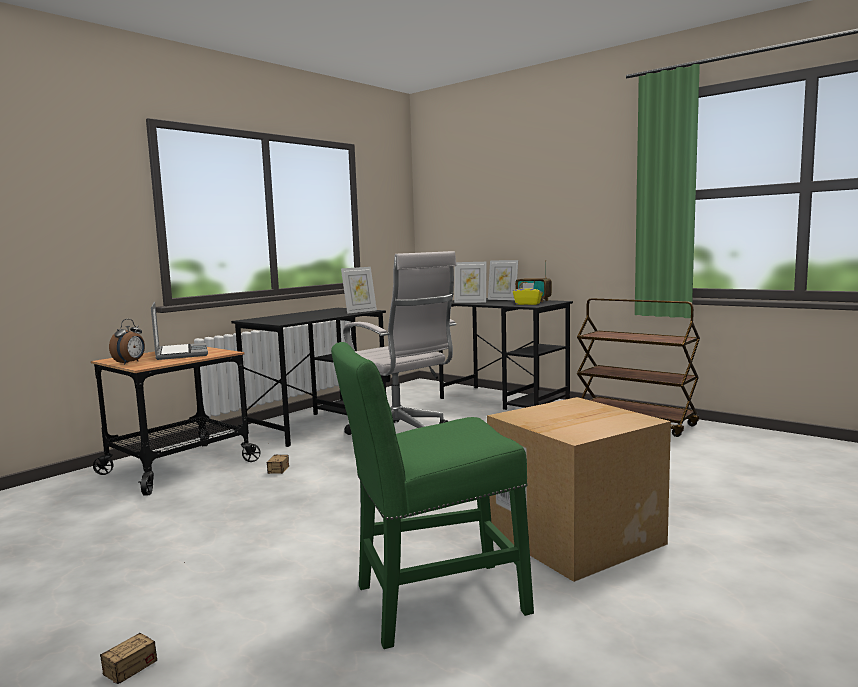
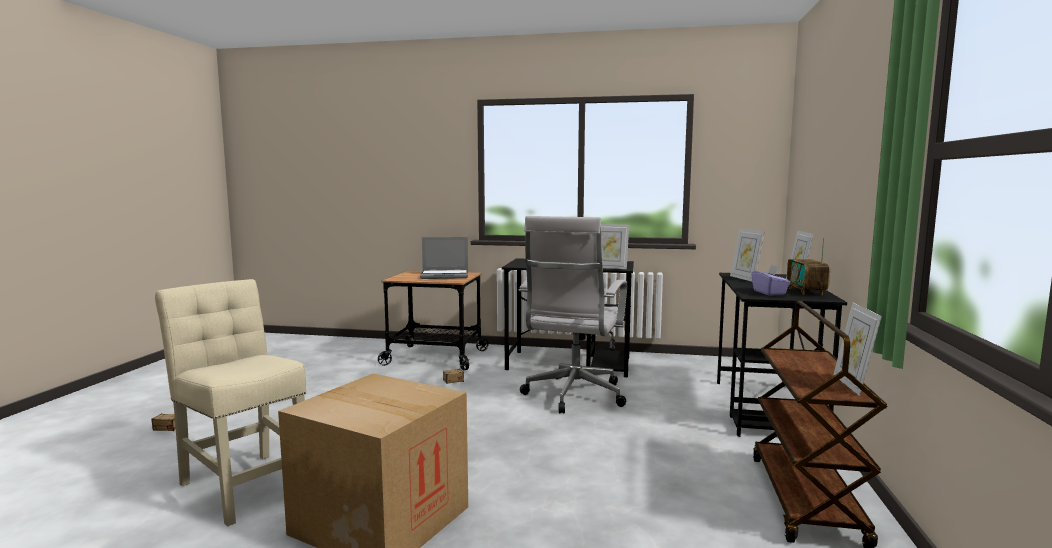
camera: 60 degrees right, 0 degrees up
(130, 363) = (404, 275): alarm clock -> none
(180, 353) = (445, 275): laptop -> laptop turned 45 degrees clockwise
(432, 602) = (243, 484): green chair -> beige chair
(527, 304) = (769, 293): yellow tissue box -> purple tissue box
(664, 336) = (852, 385): none -> picture frame

